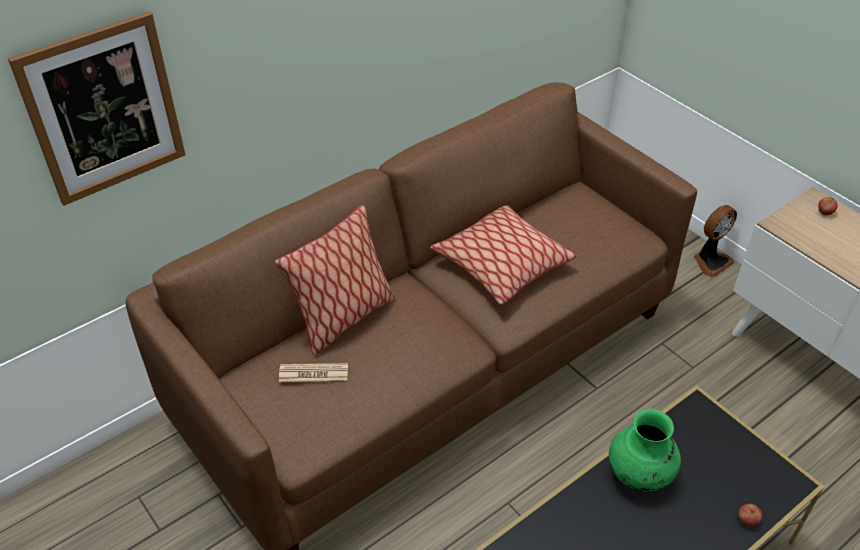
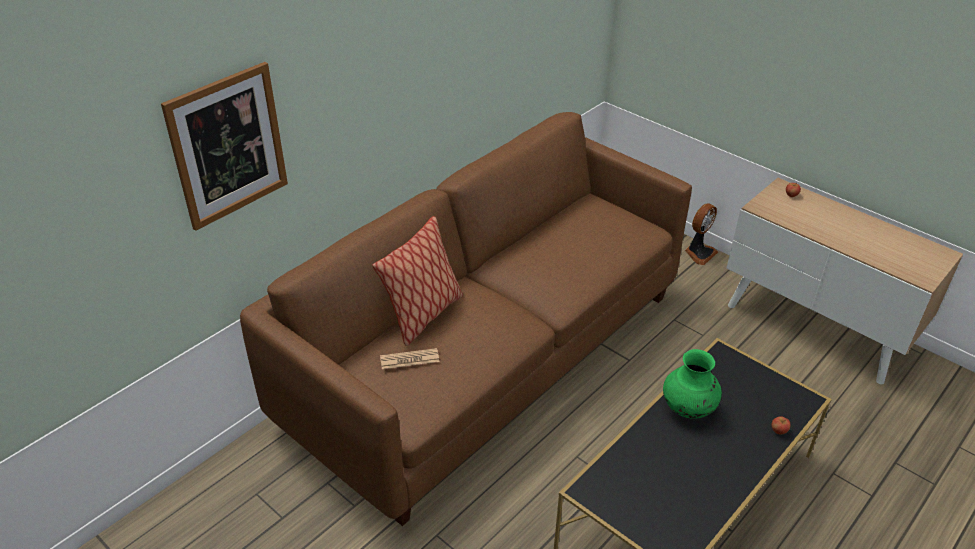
camera: 10 degrees left, 5 degrees down
(501, 264) = (544, 260): pillow -> none

